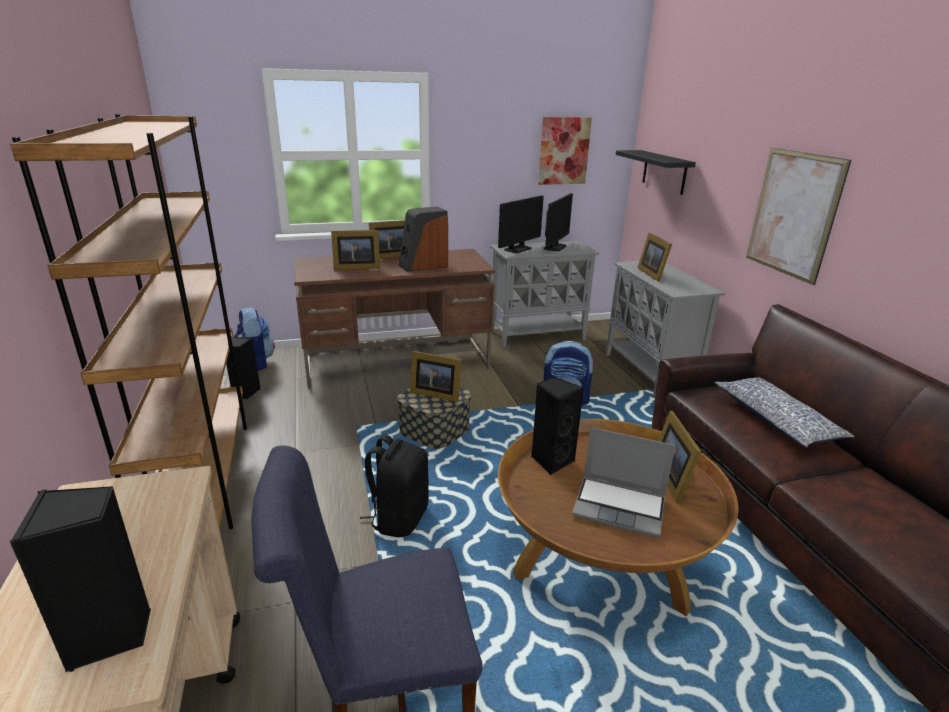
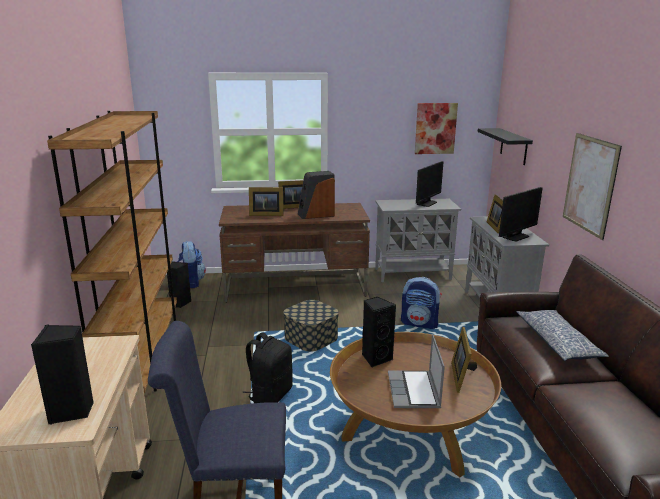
camera: 10 degrees right, 5 degrees down
(435, 393) = (311, 310): picture frame -> none
(517, 249) = (395, 204): monitor -> monitor (515, 236)
(620, 507) = (414, 391): laptop -> laptop turned 60 degrees clockwise

